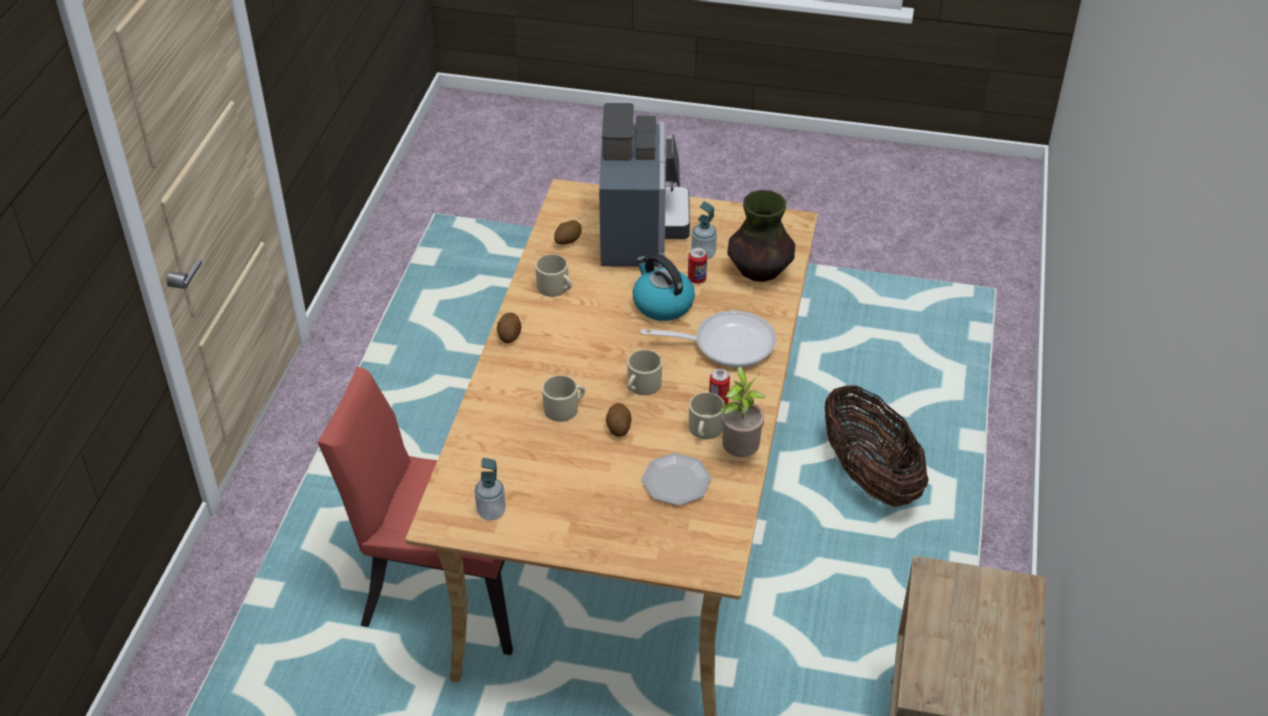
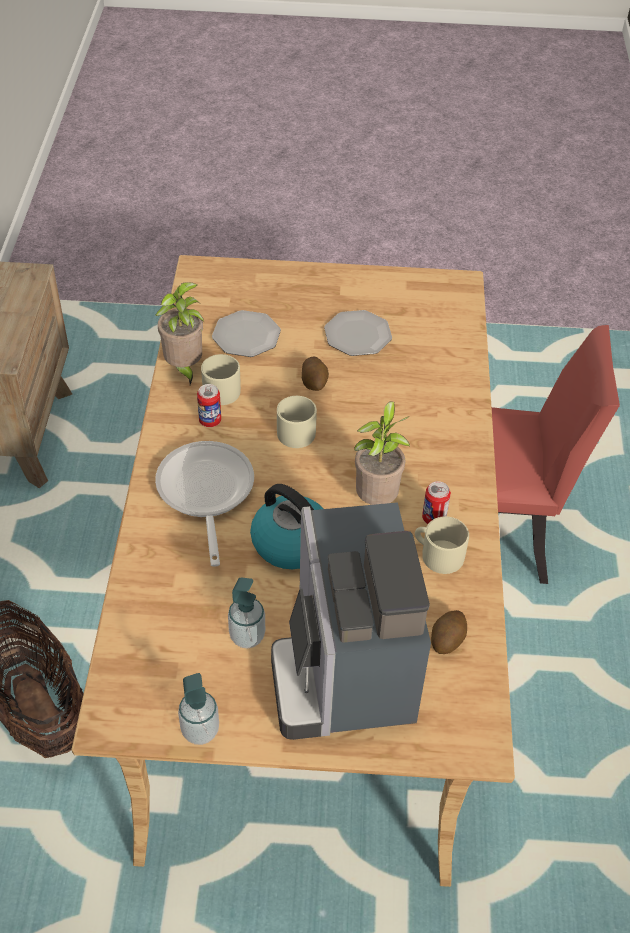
camera: 170 degrees right, 5 degrees up
(491, 512) = (415, 295): soap dispenser -> soap dispenser (200, 731)
(509, 335) = (470, 479): potato -> none
(565, 408) = (377, 398): beige mug -> none
(565, 471) = (358, 336): none -> plate
(589, 328) = (377, 499): none -> potted plant
(696, 279) = (252, 590): can -> can (434, 518)
(726, 344) = (205, 493): frying pan -> frying pan turned 90 degrees clockwise
(759, 271) = (165, 614): vase -> none

